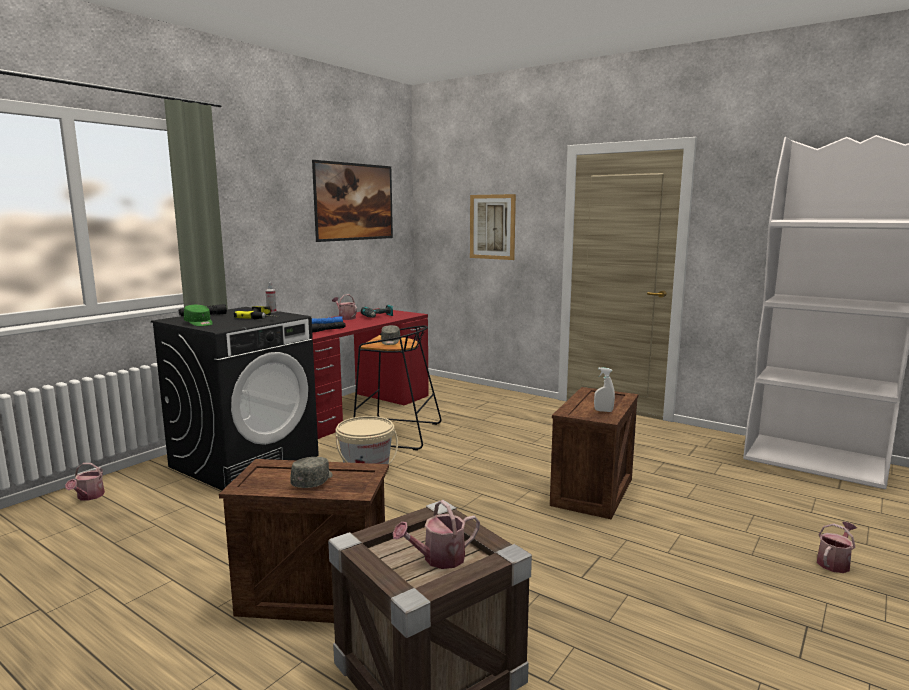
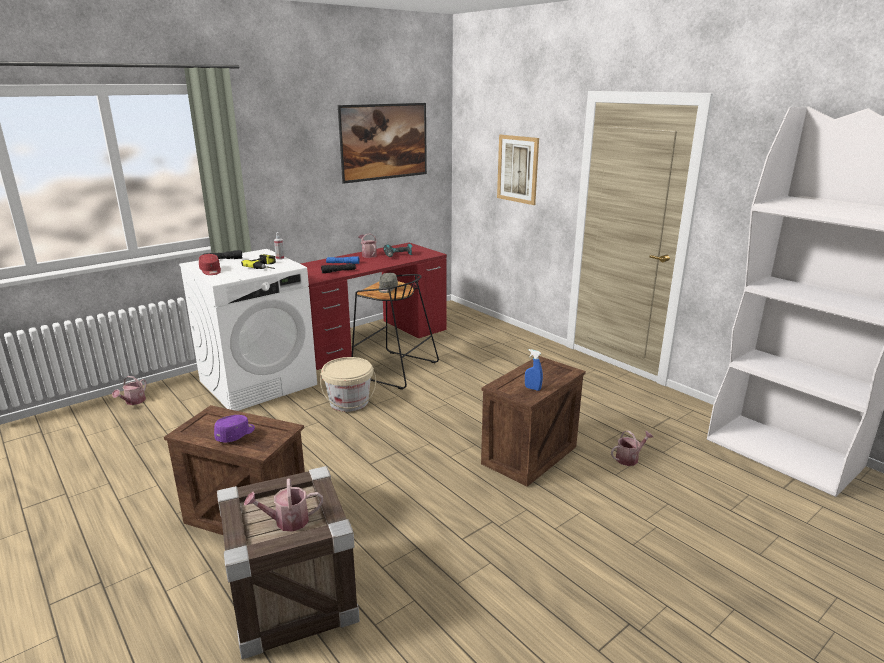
camera: 15 degrees right, 10 degrees up
(199, 323) = (211, 271): green cap -> red cap
(245, 461) = (258, 382): black washing machine -> white washing machine
(313, 481) = (236, 435): grey cap -> purple cap
(603, 411) = (532, 388): white spray bottle -> blue spray bottle
(834, 562) = (709, 567): watering can -> watering can (629, 458)

